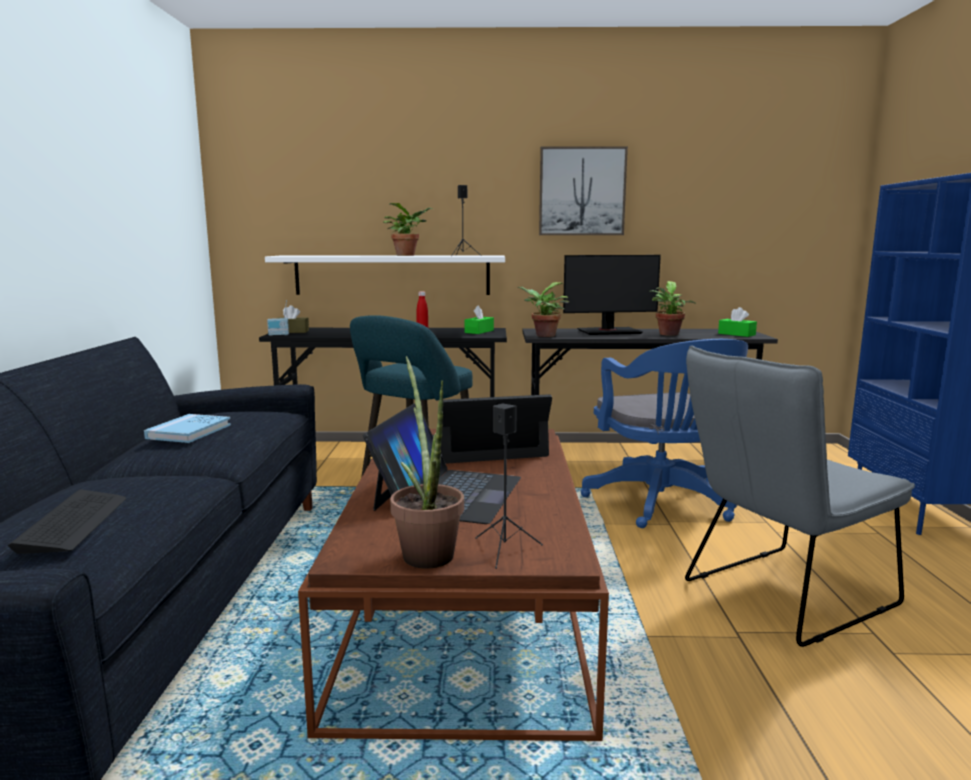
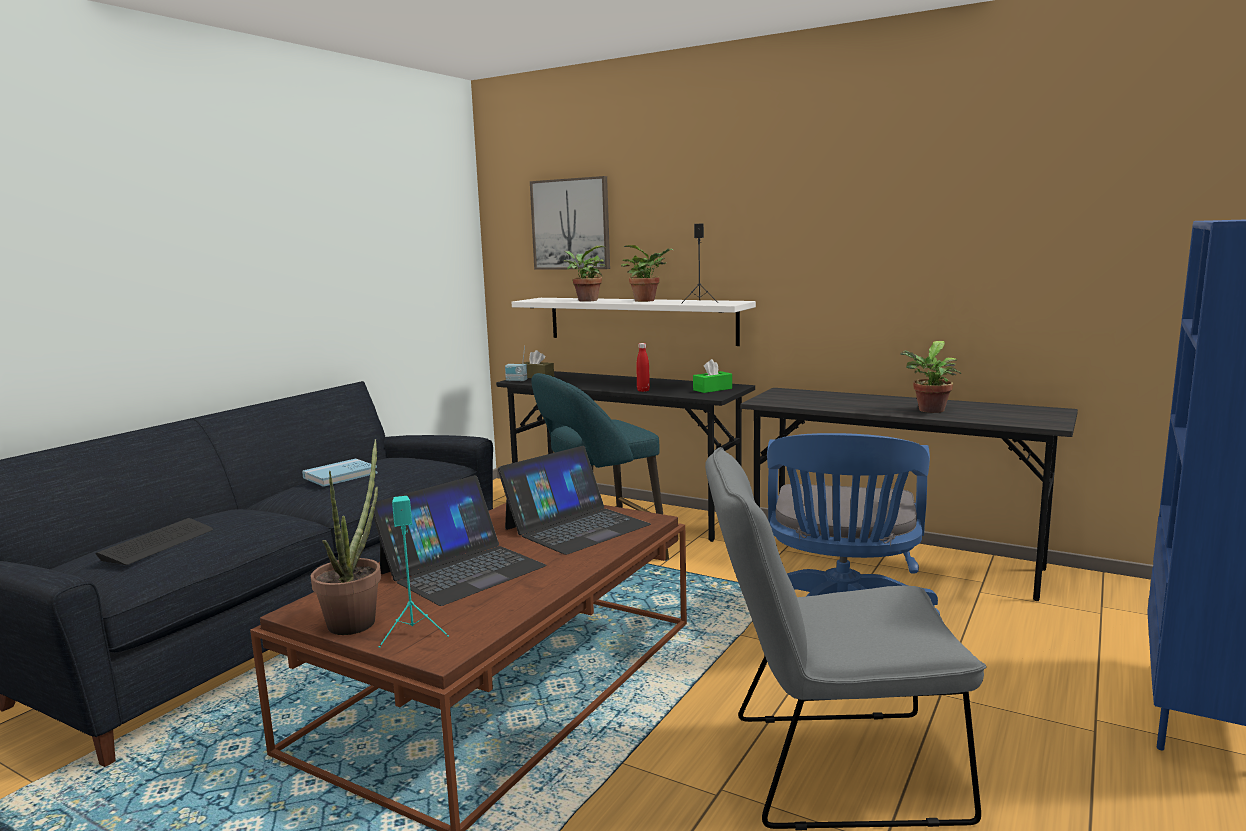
camera: 30 degrees right, 0 degrees up
(486, 446) = (576, 526): laptop -> laptop turned 120 degrees clockwise
(505, 549) = (414, 633): black speaker -> turquoise speaker
(543, 335) = (768, 401): potted plant -> potted plant (585, 300)
(582, 191) = (846, 224): picture -> picture (571, 224)
(609, 331) = (863, 400): monitor -> none
(736, 334) = (1029, 418): green tissue box -> none

